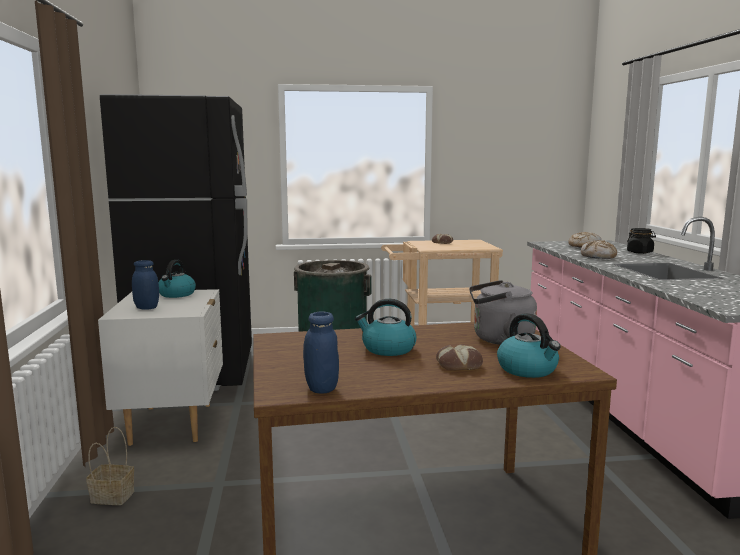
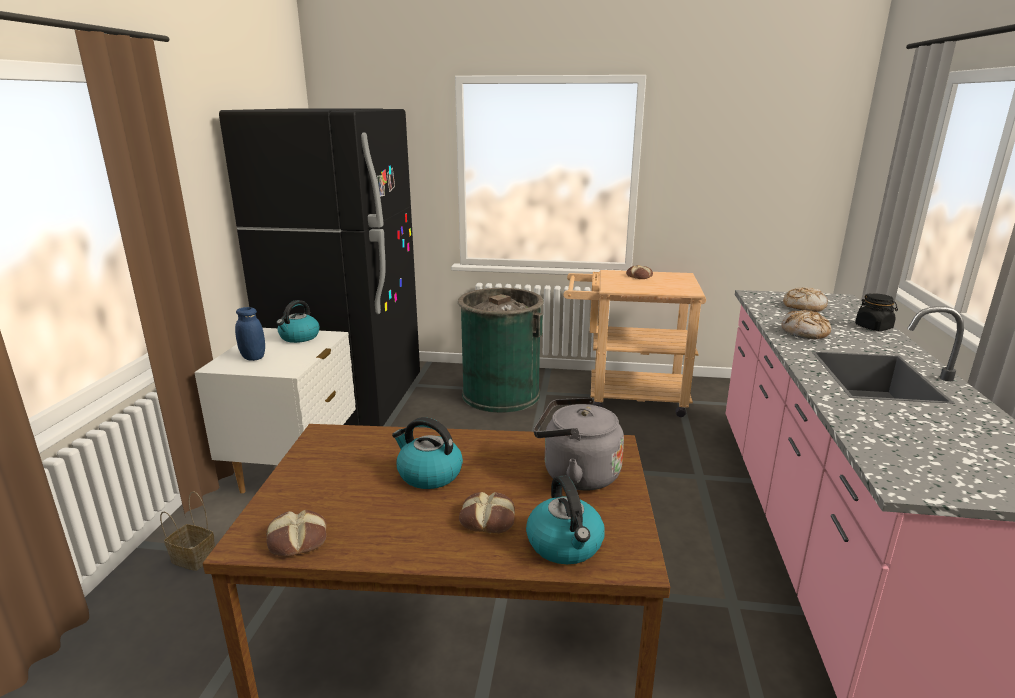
camera: 15 degrees right, 10 degrees up
(321, 388) = (297, 541): blue jar -> bread

